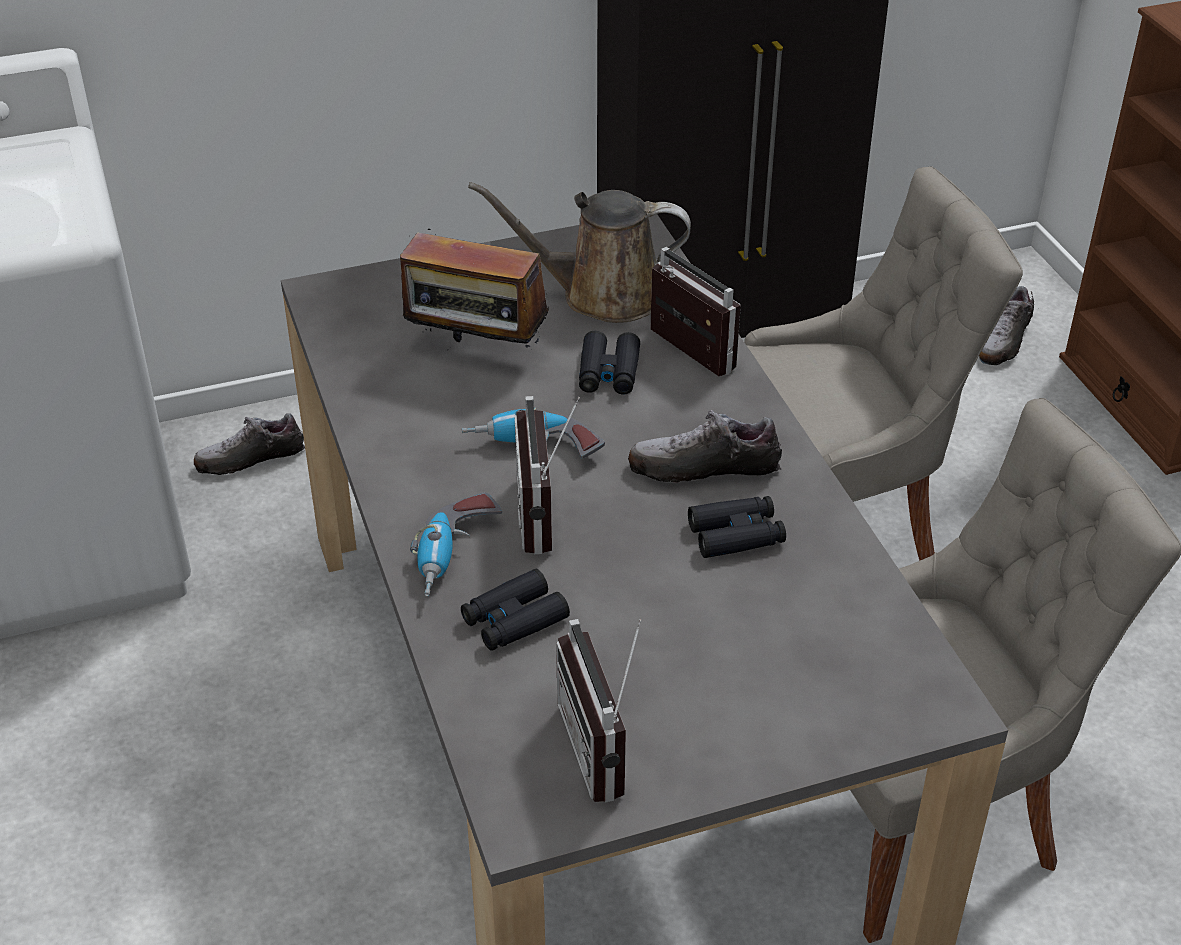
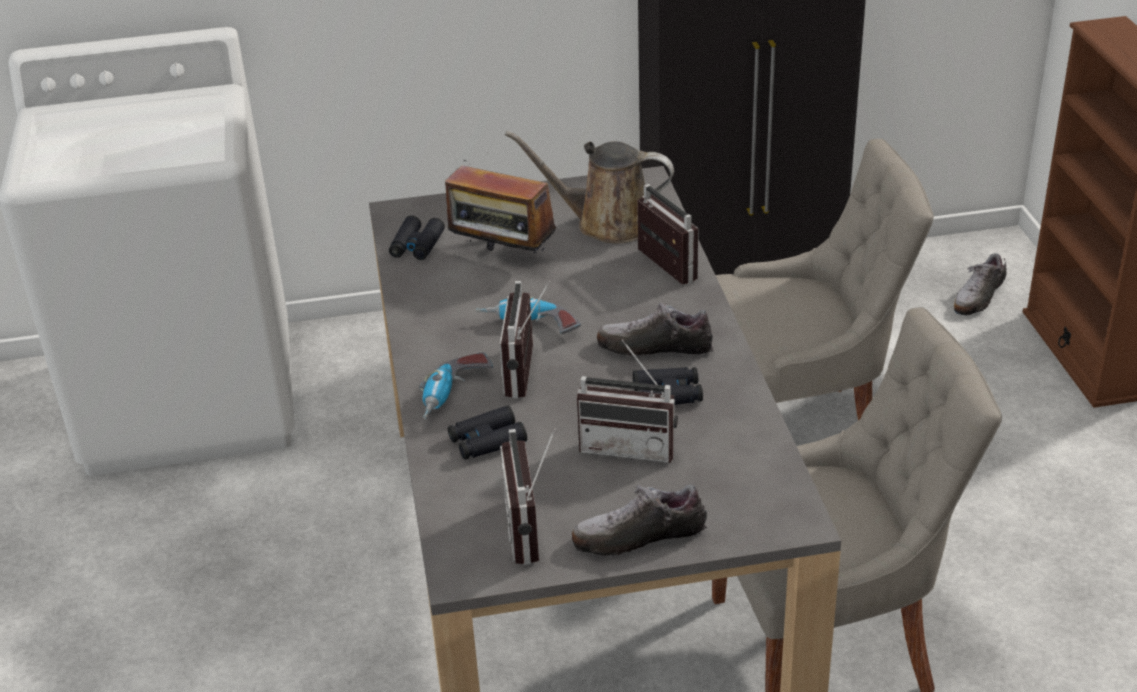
camera: 10 degrees right, 5 degrees down
(250, 458) = (355, 352): shoe -> shoe (638, 536)
(608, 372) = (599, 278): black binoculars -> black binoculars (417, 245)
(705, 613) = (630, 445): none -> radio

